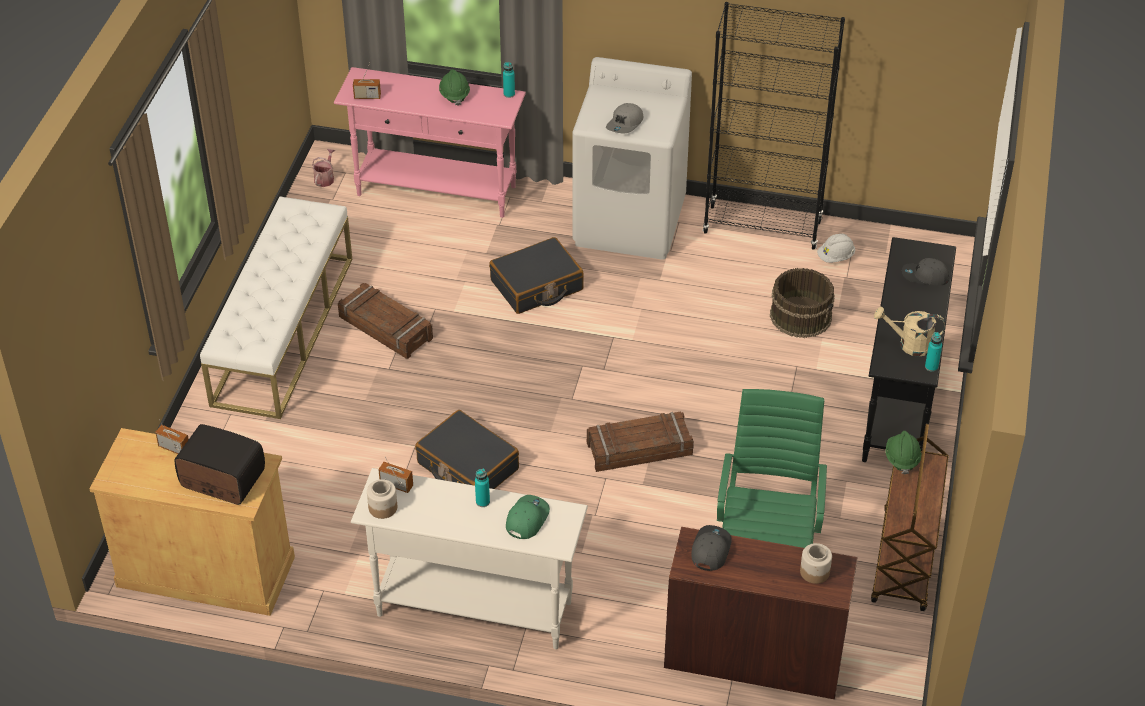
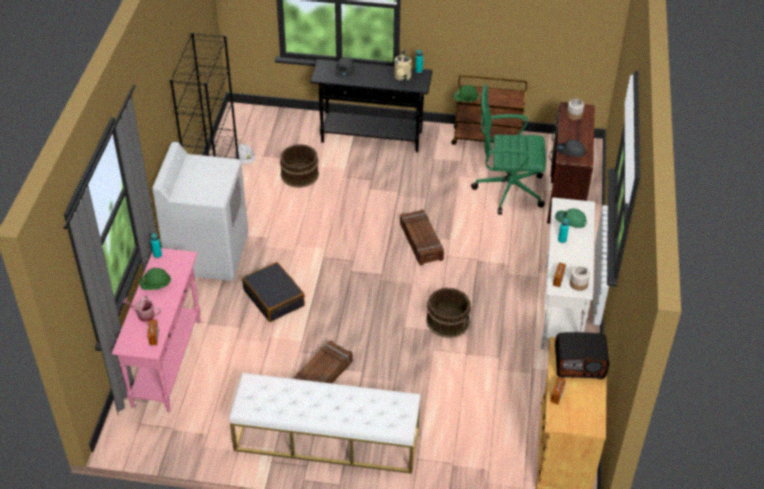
camera: 95 degrees left, 0 degrees up
(221, 480) = (579, 364): radio -> radio turned 105 degrees counterclockwise
(325, 178) = (146, 436): watering can -> watering can (143, 315)
(467, 466) = (448, 321): black suitcase -> brown bucket
(625, 124) = (217, 180): grey cap -> none

